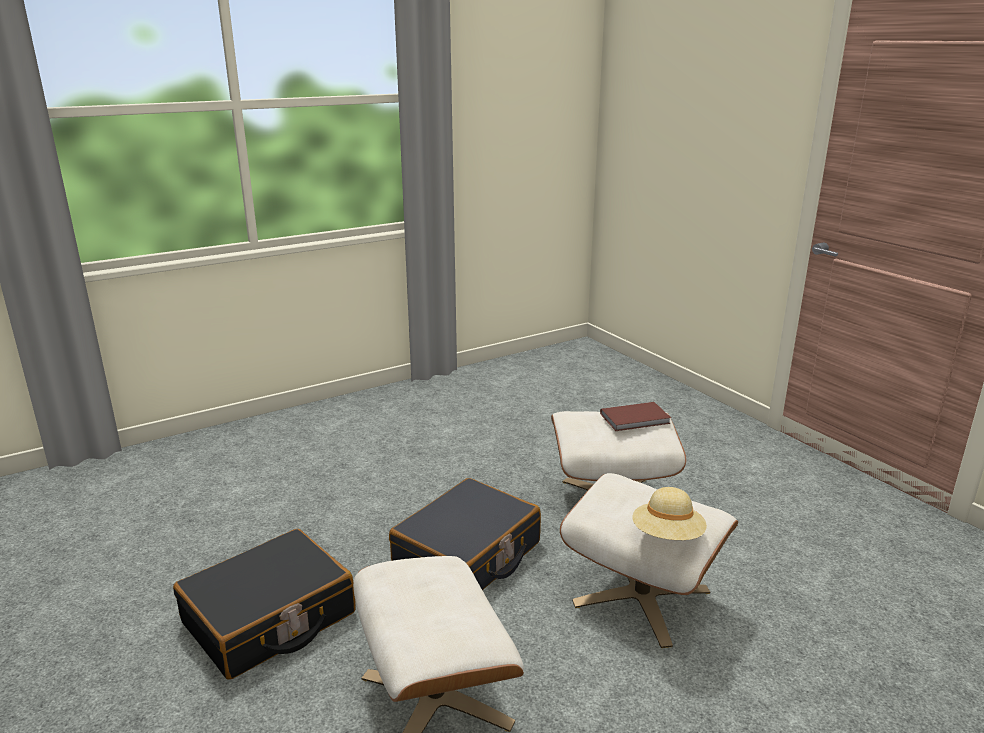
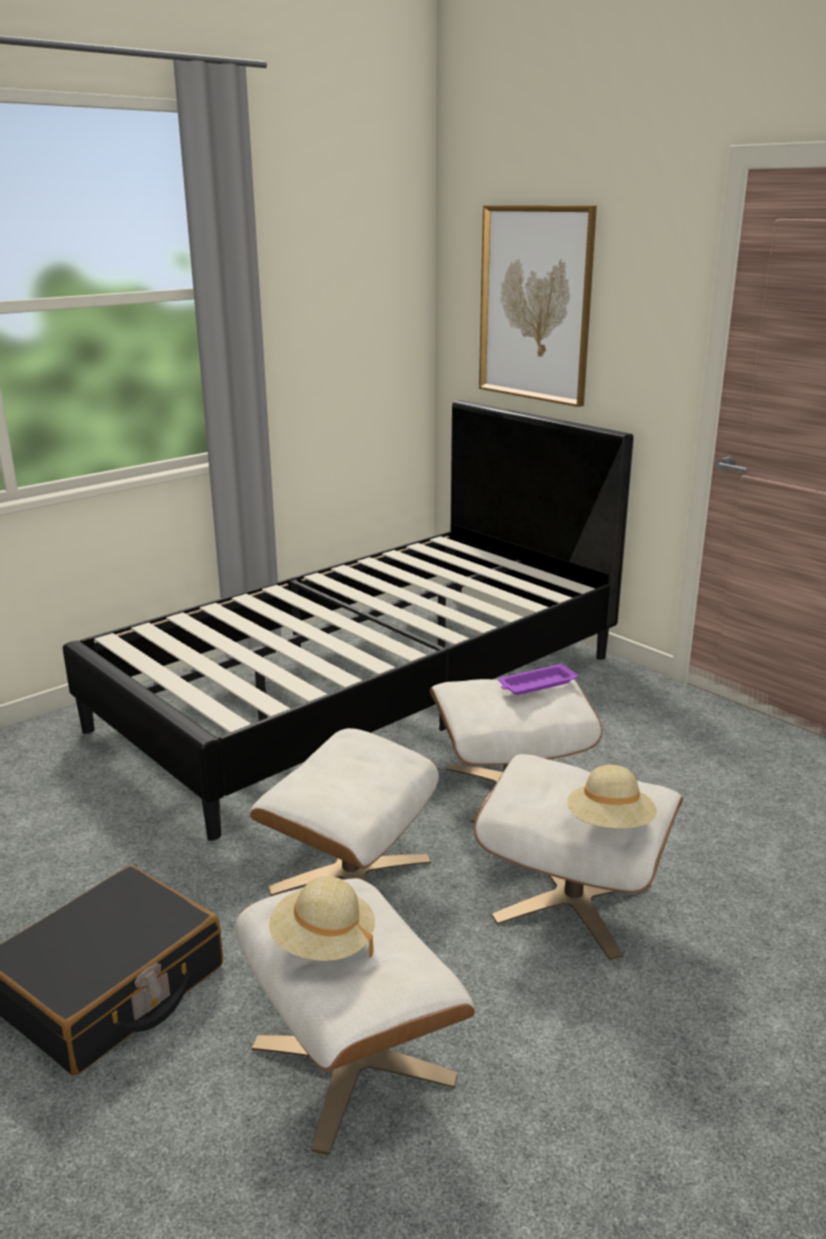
camera: 10 degrees left, 0 degrees up
(412, 603) = (323, 943): none -> beige hat
(468, 555) = (350, 875): black suitcase -> beige ottoman
(513, 415) = (365, 691): none -> black bed
(636, 419) = (536, 685): brown book -> purple tray
(675, 112) = (535, 304): none -> picture

